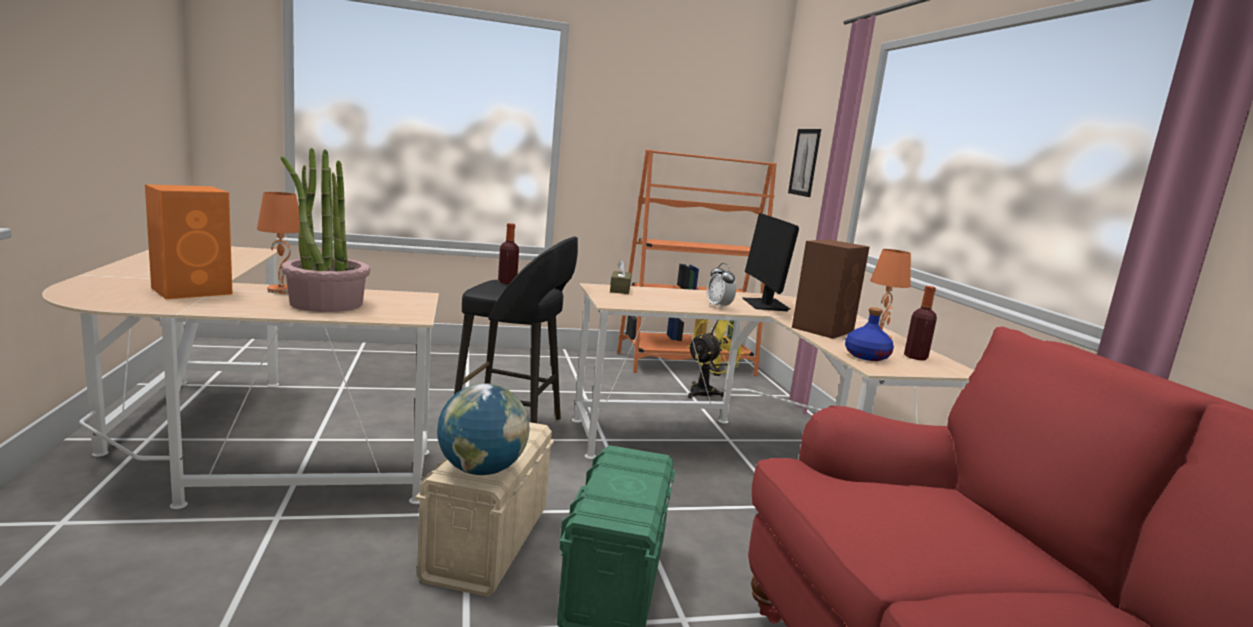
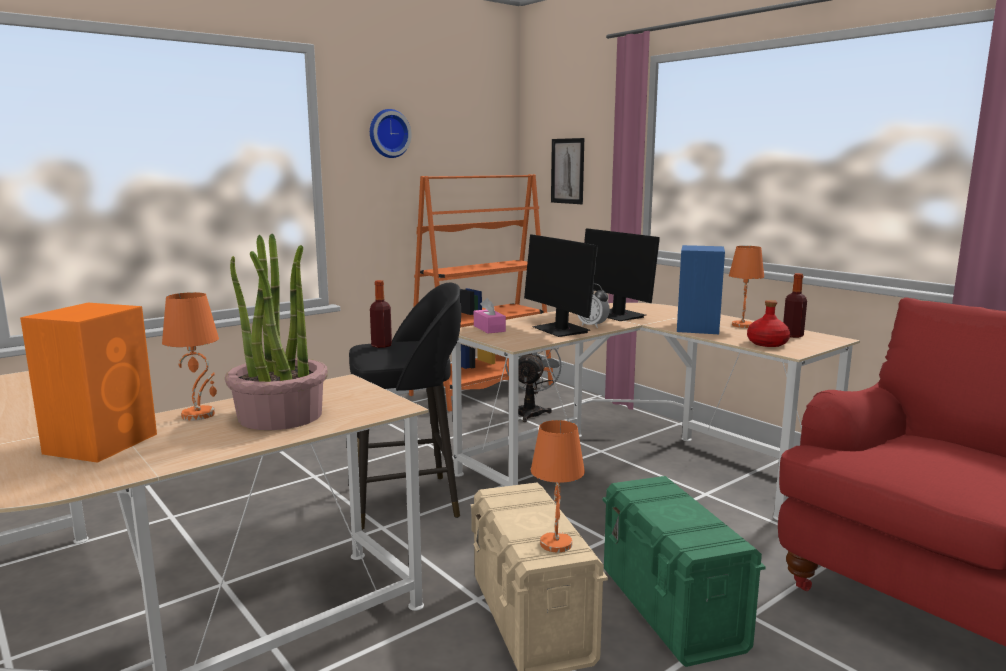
camera: 25 degrees left, 0 degrees up
(481, 470) = (555, 543): globe -> orange table lamp
(620, 289) = (489, 328): brown tissue box -> pink tissue box
(632, 109) = (388, 133): none -> wall clock
(680, 303) = (560, 330): none -> monitor
(706, 392) = (531, 412): yellow fan -> grey fan
(823, 329) = (697, 327): brown speaker -> blue speaker
(866, 356) = (766, 343): blue bottle -> red bottle

